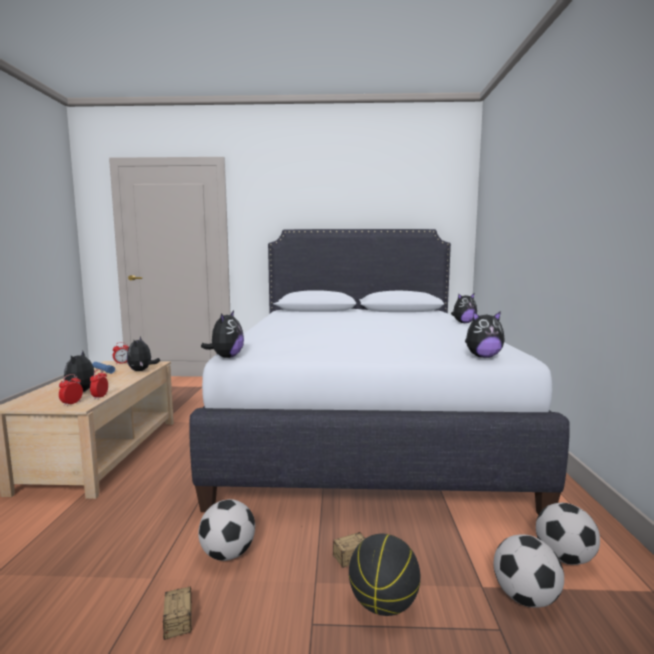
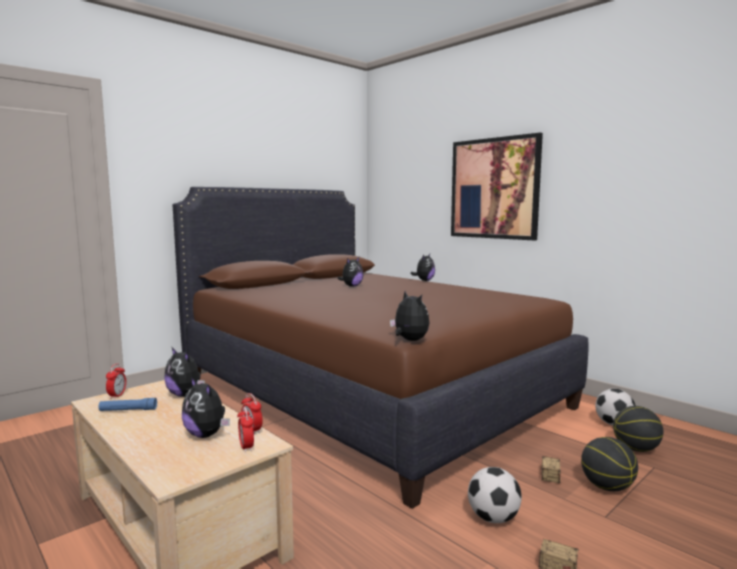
camera: 45 degrees left, 0 degrees up
(361, 422) = (367, 392): white bed -> brown bed
(483, 357) = (538, 303): plush toy -> plush toy (351, 286)
(525, 598) = (636, 449): football -> basketball
(548, 213) = (494, 188): none -> picture

